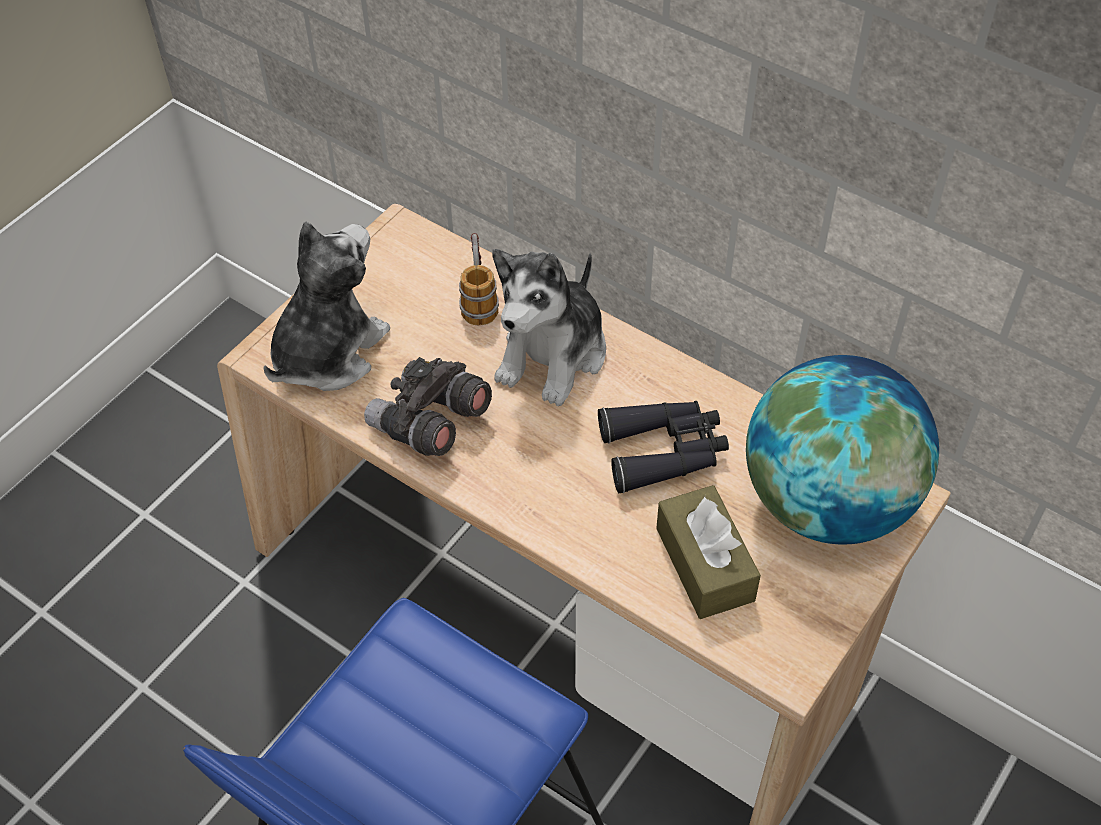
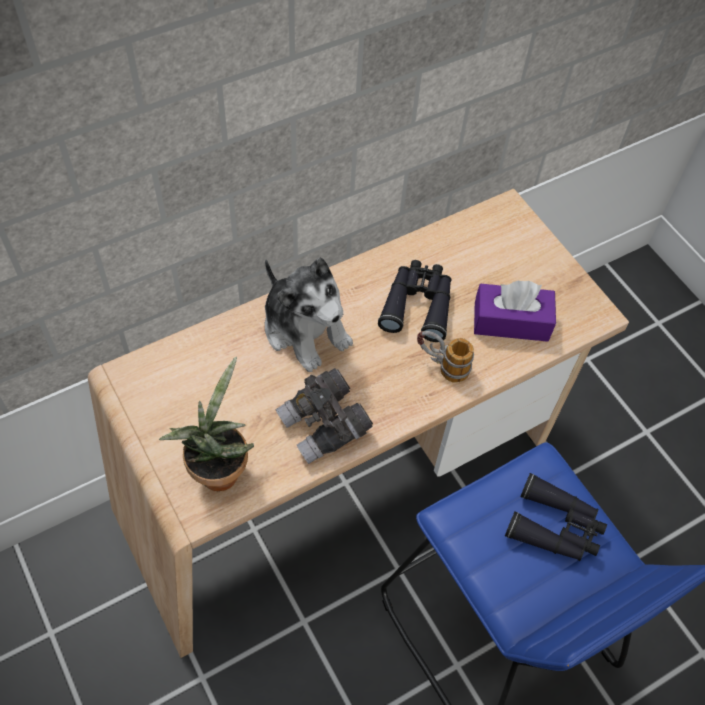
camera: 70 degrees left, 5 degrees up
(327, 352) = (218, 468): plush toy -> potted plant
(452, 756) = (555, 527): none -> black binoculars
(478, 298) = (227, 352): mug -> mug (441, 366)
(704, 564) = (511, 321): brown tissue box -> purple tissue box
(828, 502) = (495, 244): globe -> none

